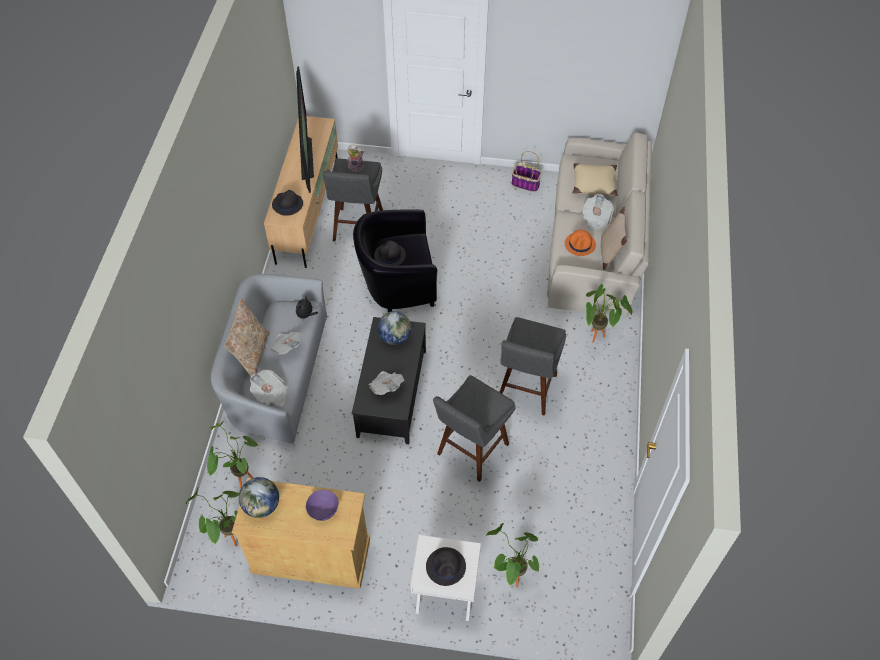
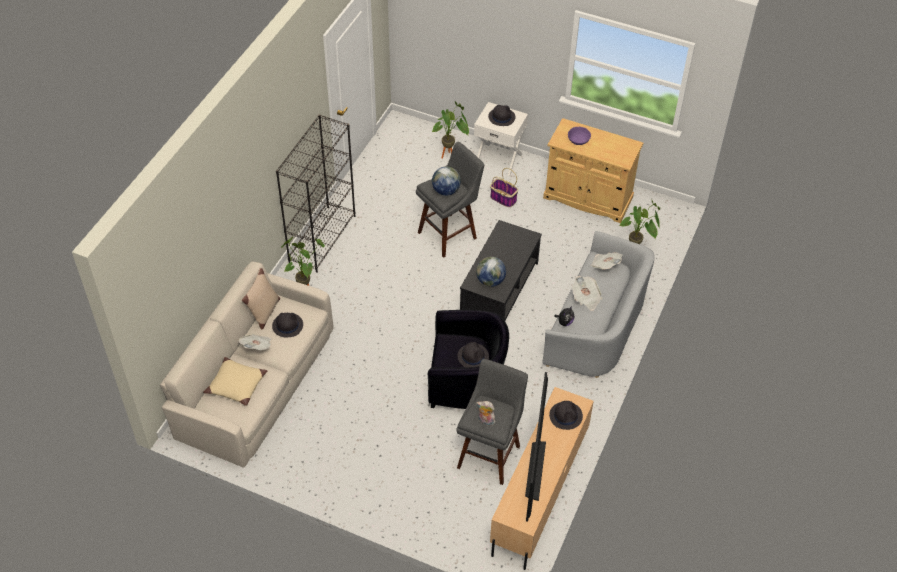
camera: 165 degrees left, 5 degrees down
(229, 540) = (646, 218): potted plant -> none
(251, 354) = (618, 300): beige pillow -> none
(262, 506) = (621, 151): globe -> globe (446, 191)
(386, 387) = (508, 245): newspaper -> none
(525, 391) = (387, 265): grey stool -> none
(526, 184) = (288, 464): basket -> basket (502, 198)
(580, 244) = (287, 325): orange hat -> black hat
(613, 407) = (322, 238): none -> black bookcase

